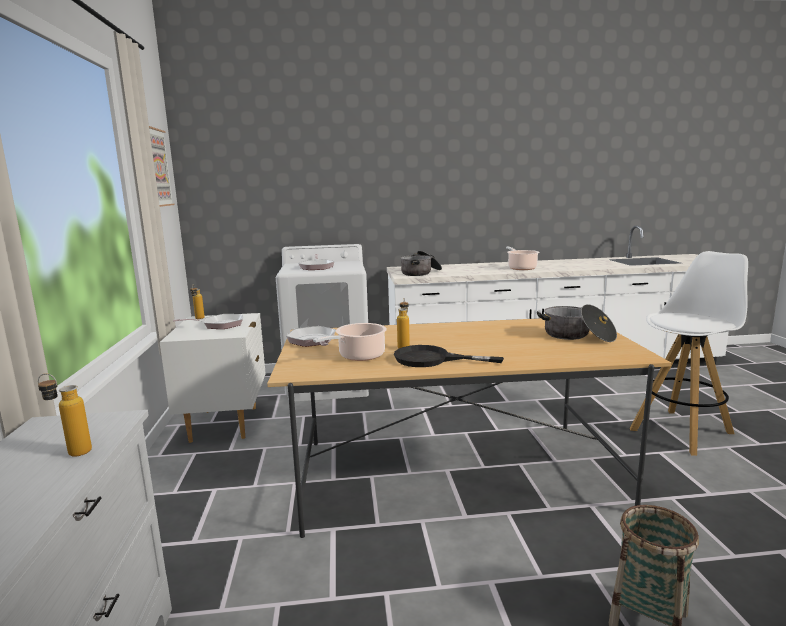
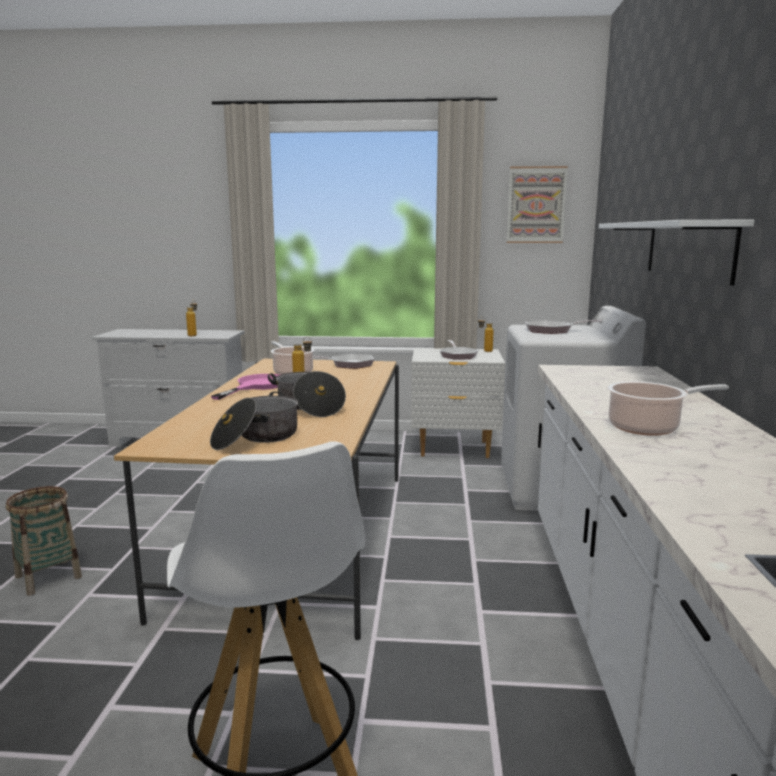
camera: 100 degrees right, 0 degrees up
(402, 197) = (687, 249): none -> white shelf
(421, 273) = (589, 375): cooking pot -> cooking pot (308, 407)
(432, 359) = (256, 386): black frying pan -> pink frying pan

